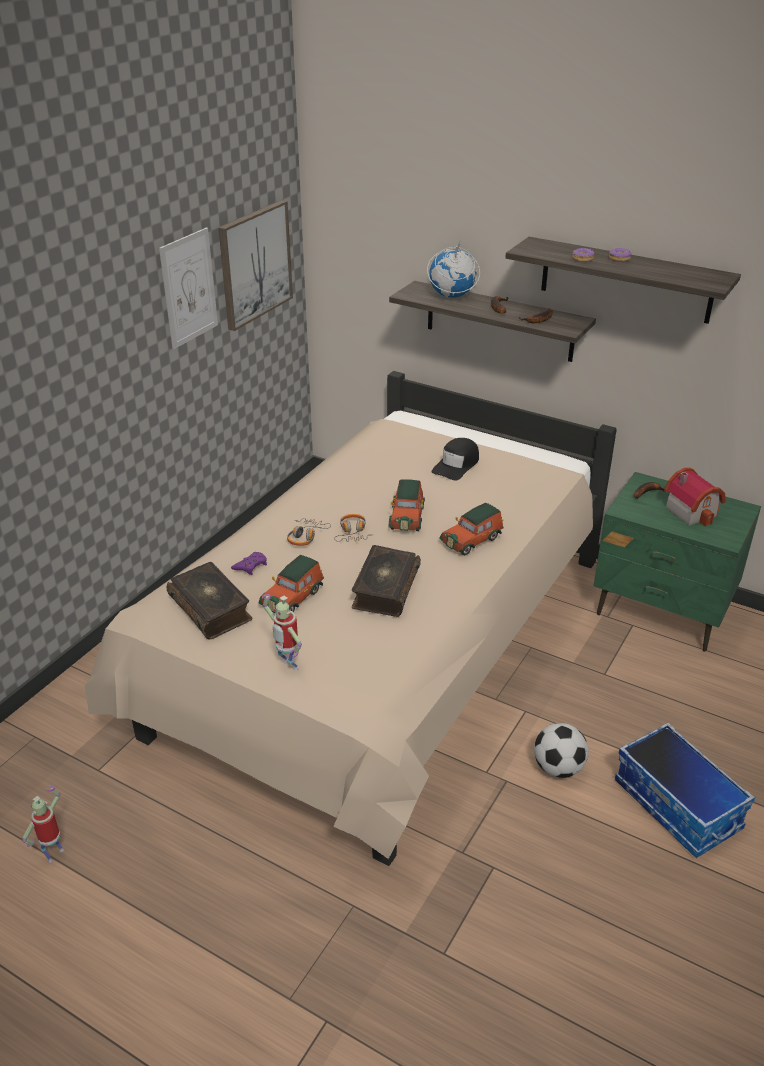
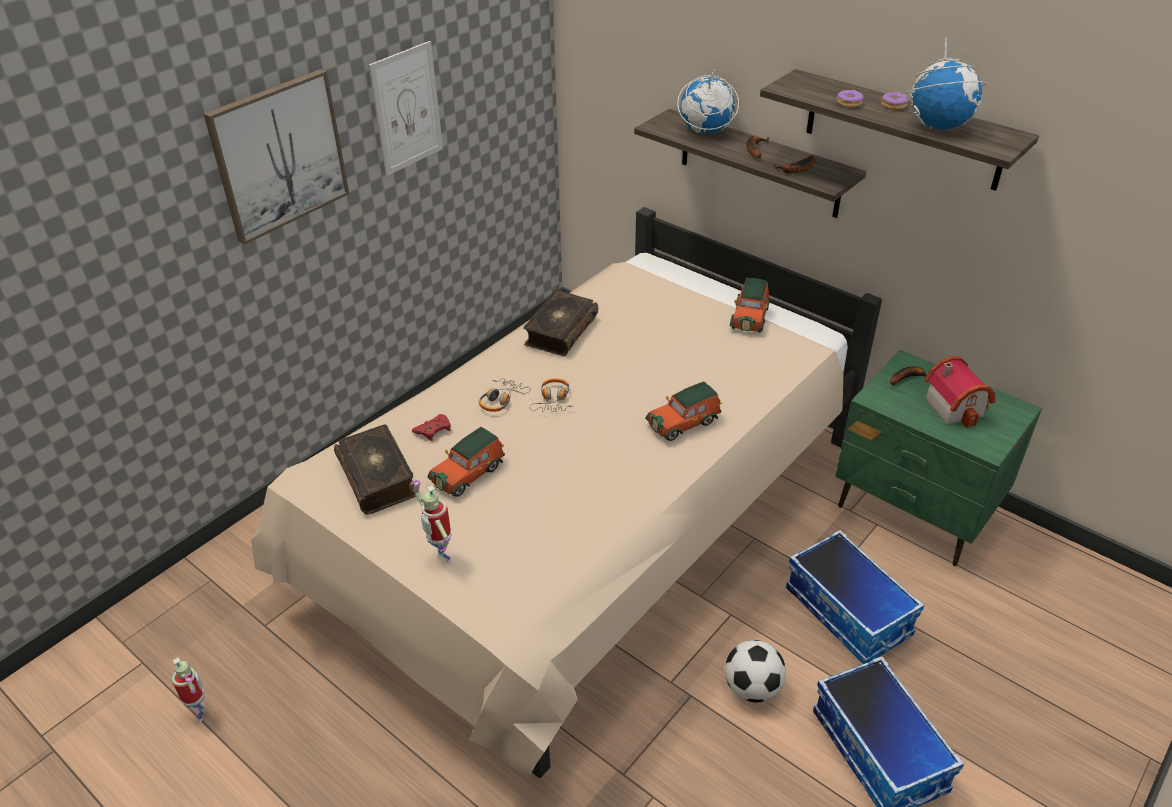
camera: 10 degrees right, 5 degrees up
(54, 853) = (201, 713): toy robot -> toy robot turned 105 degrees clockwise
(251, 566) = (433, 430): purple game controller -> red game controller
(255, 264) = (491, 80): picture -> picture (279, 155)
(384, 589) = (570, 474): book -> book (560, 331)
(407, 517) = (618, 386): toy car -> toy car (750, 316)
(456, 465) = (690, 327): black cap -> none
(626, 698) = (849, 612): none -> storage box
(660, 271) = (939, 126): none -> globe

